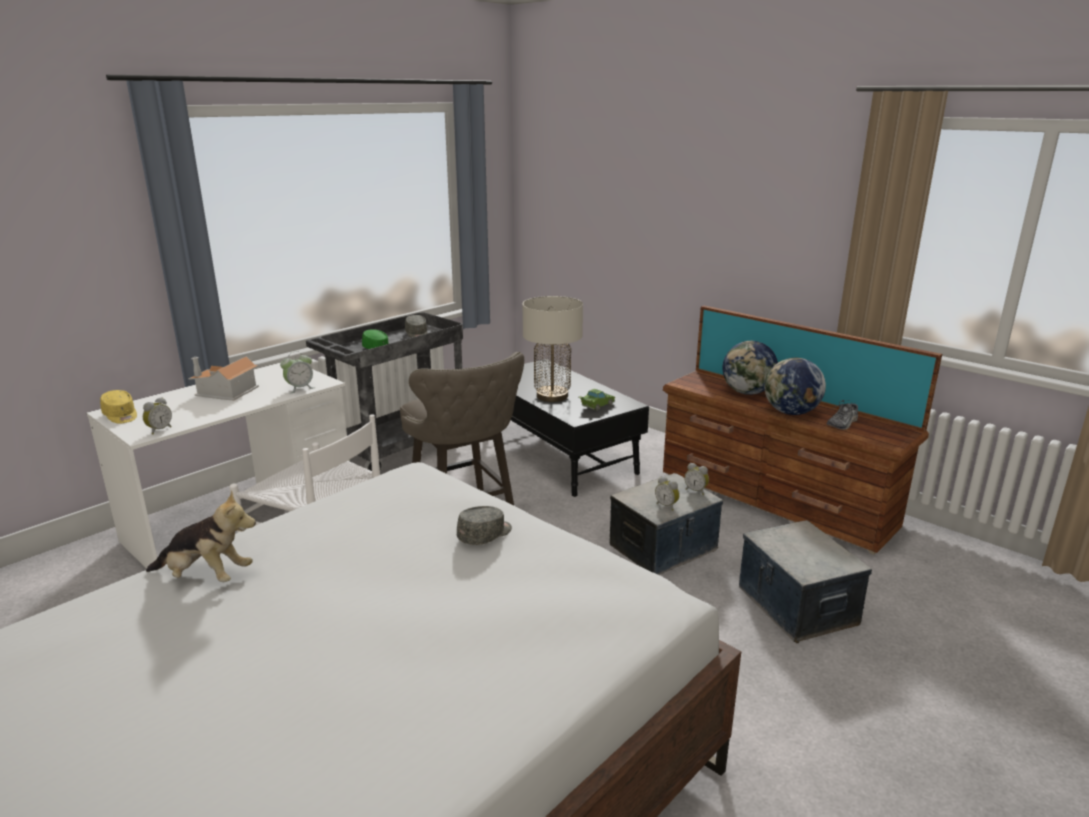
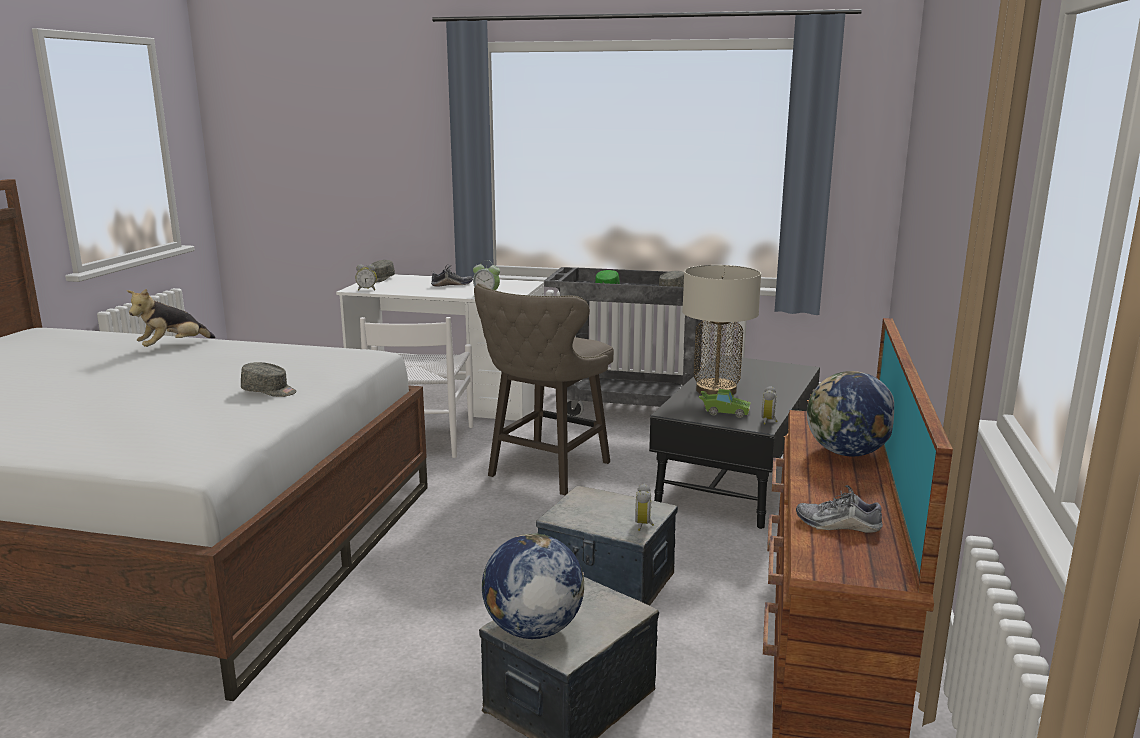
camera: 60 degrees right, 5 degrees down
(121, 416) = (380, 279): yellow cap -> grey cap
(206, 577) = (173, 347): plush toy -> plush toy turned 60 degrees clockwise
(226, 392) = (452, 285): toy house -> shoe
(667, 505) = (586, 516): alarm clock -> alarm clock (769, 421)
(791, 413) = (819, 487): globe -> globe (532, 629)

